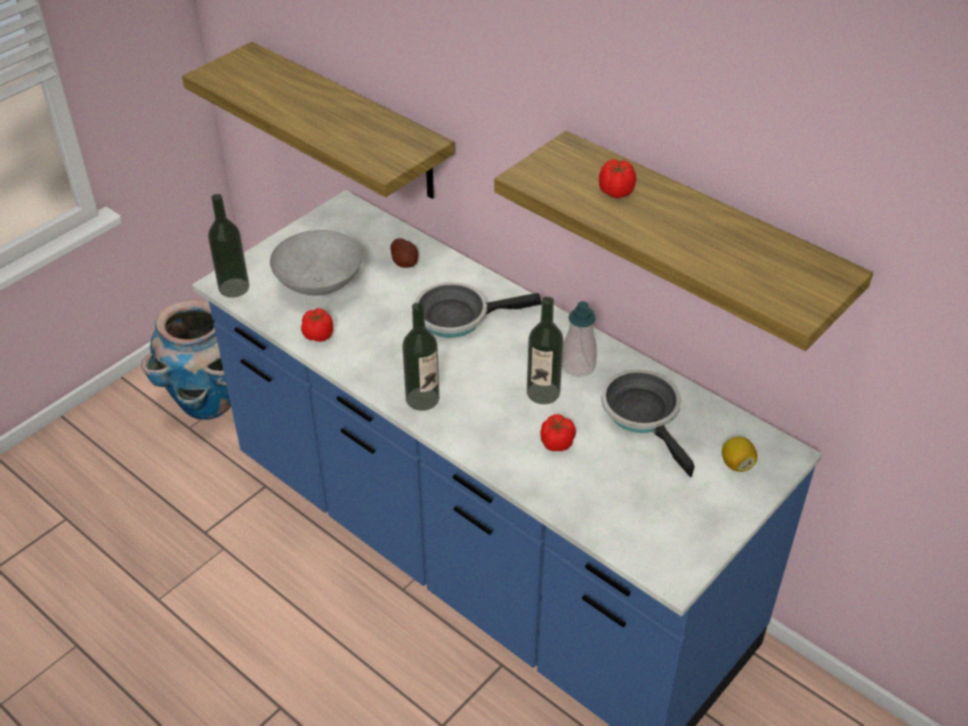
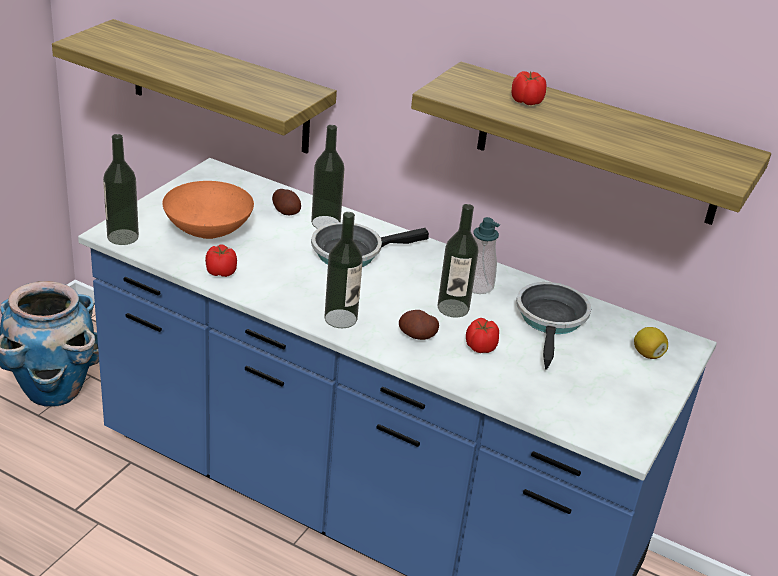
camera: 15 degrees left, 10 degrees down
(319, 285) = (209, 232): grey bowl -> orange bowl
(441, 278) = (325, 223): none -> bottle
(495, 424) = (417, 335): none -> potato
(644, 415) = (551, 321): frying pan -> frying pan turned 45 degrees clockwise

